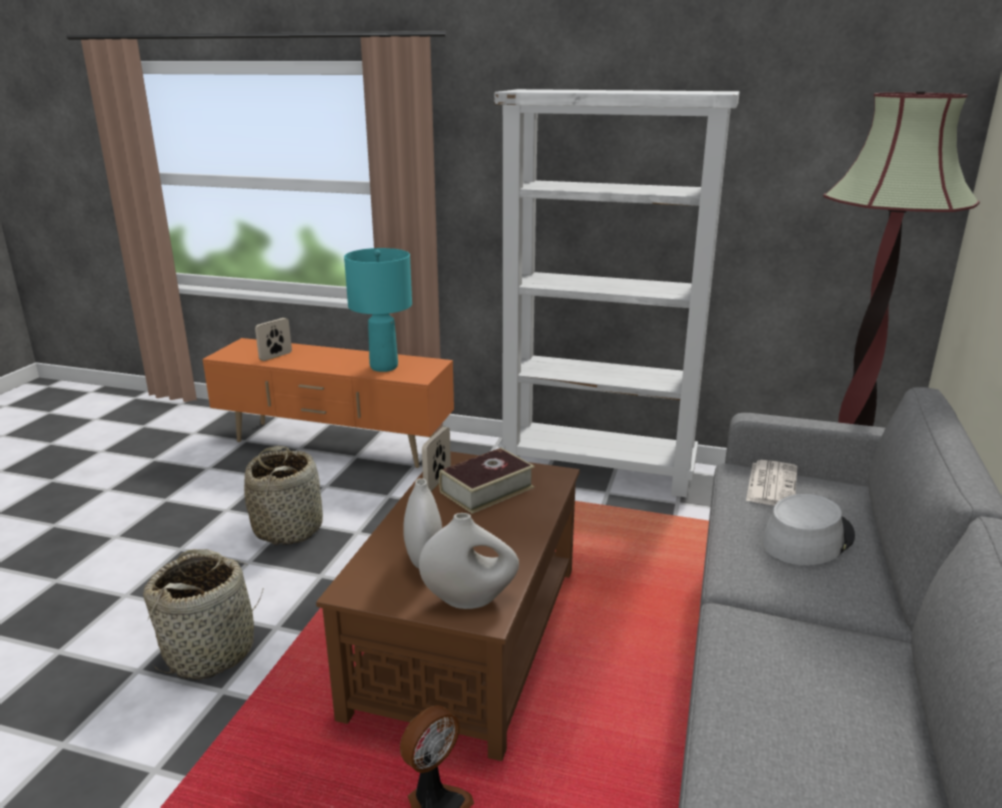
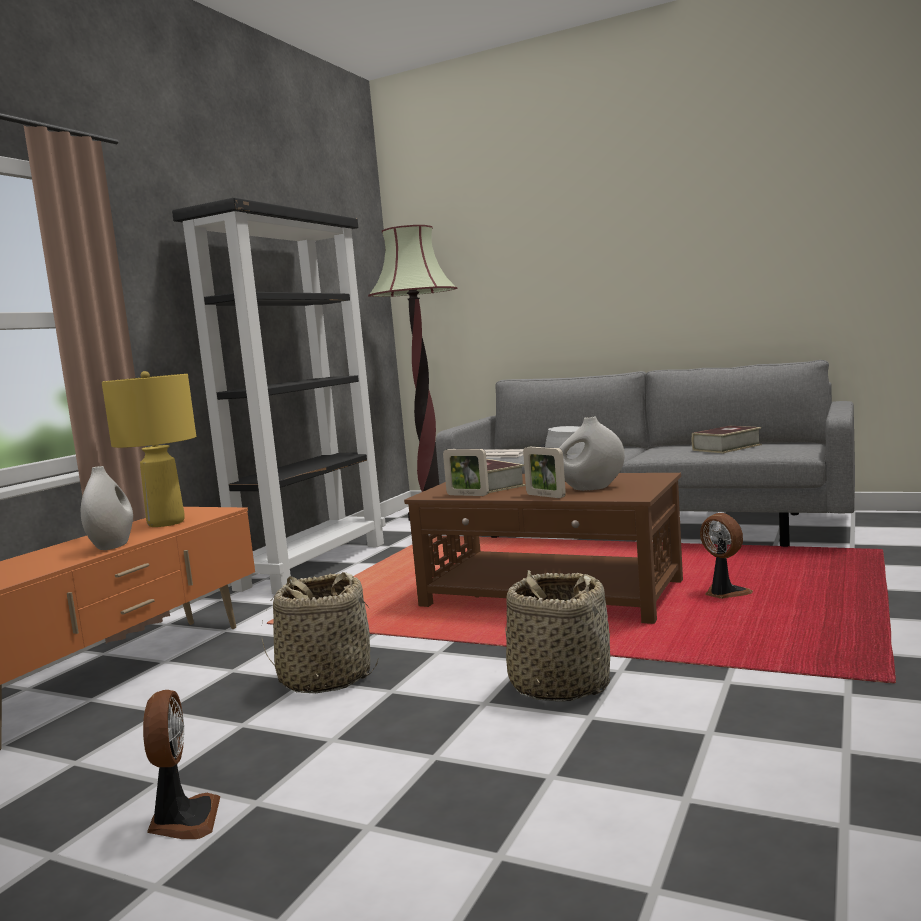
camera: 80 degrees left, 15 degrees down
(113, 518) = (183, 820): none -> fan
(276, 356) = (29, 567): picture frame -> picture frame (545, 496)
(384, 367) = (166, 523): turquoise table lamp -> yellow table lamp
(470, 599) = (641, 478): white vase -> white vase (112, 546)
(599, 469) = (313, 565): white bookcase -> black bookcase
(818, 730) = (726, 447): none -> book

